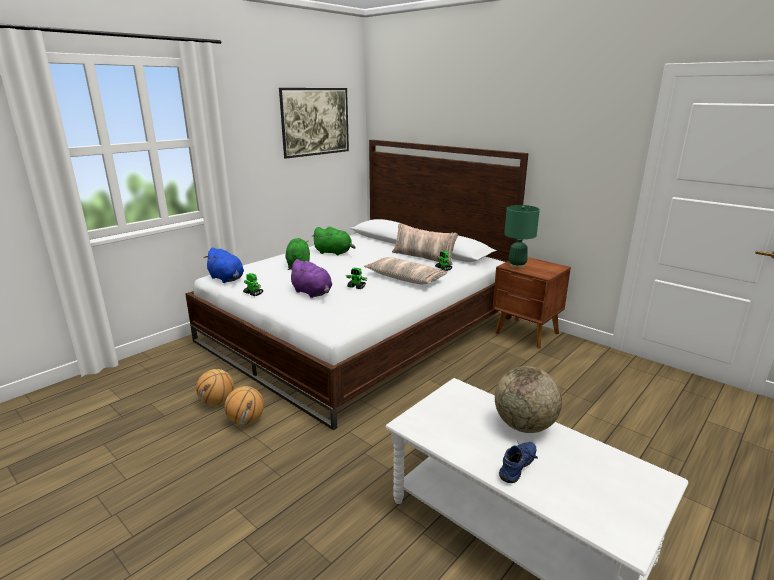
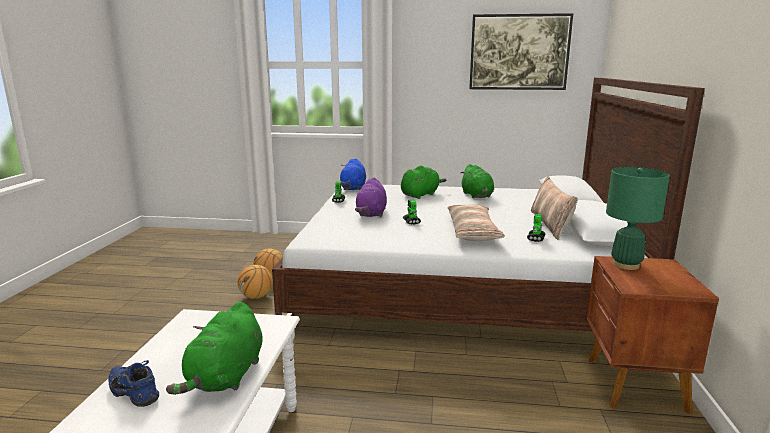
camera: 55 degrees right, 5 degrees down
(519, 468) = (136, 391): blue shoe -> blue shoe turned 150 degrees counterclockwise
(524, 425) = (226, 377): globe -> green plush toy

